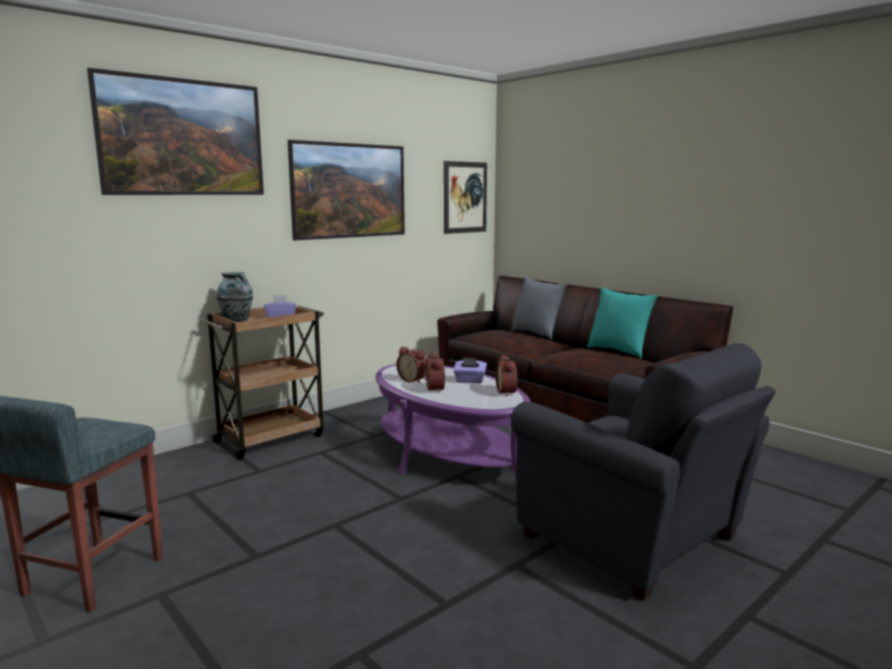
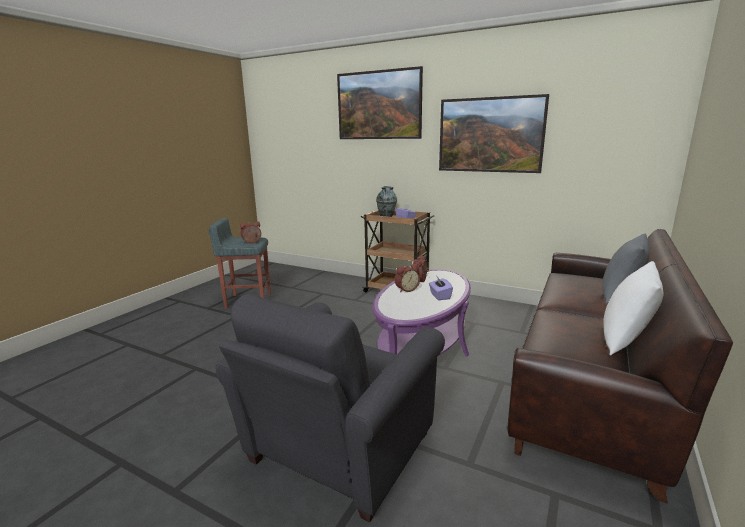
camera: 70 degrees right, 5 degrees up
(465, 197) = (634, 140): picture -> none
(508, 392) = (425, 311): alarm clock -> alarm clock (252, 242)
(618, 351) = (625, 341): turquoise pillow -> white pillow

